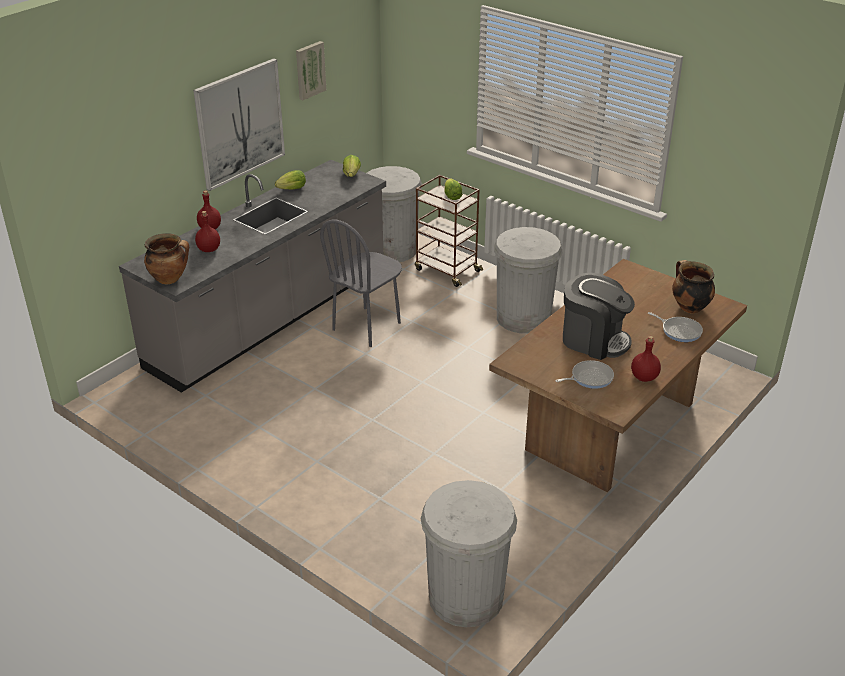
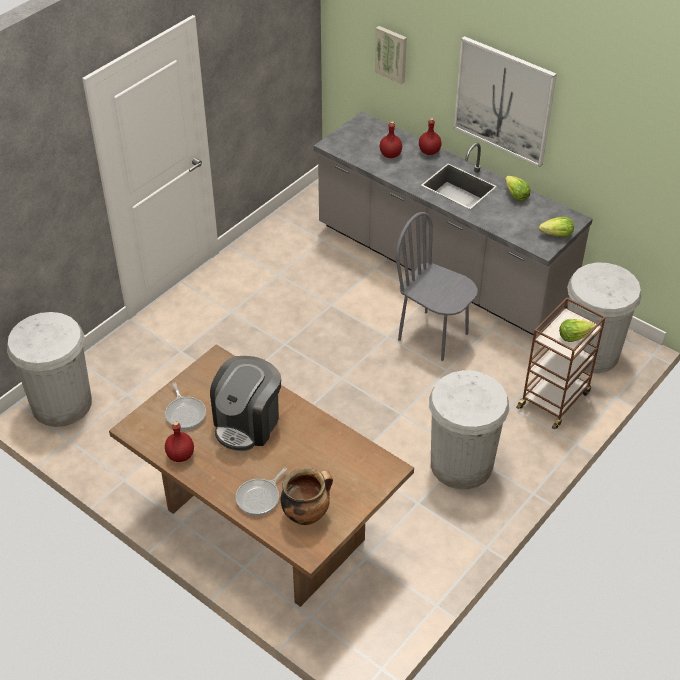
camera: 90 degrees right, 10 degrees up
(170, 279) = (340, 139): cooking pot -> none
(309, 70) = (598, 118): picture -> picture (391, 54)

